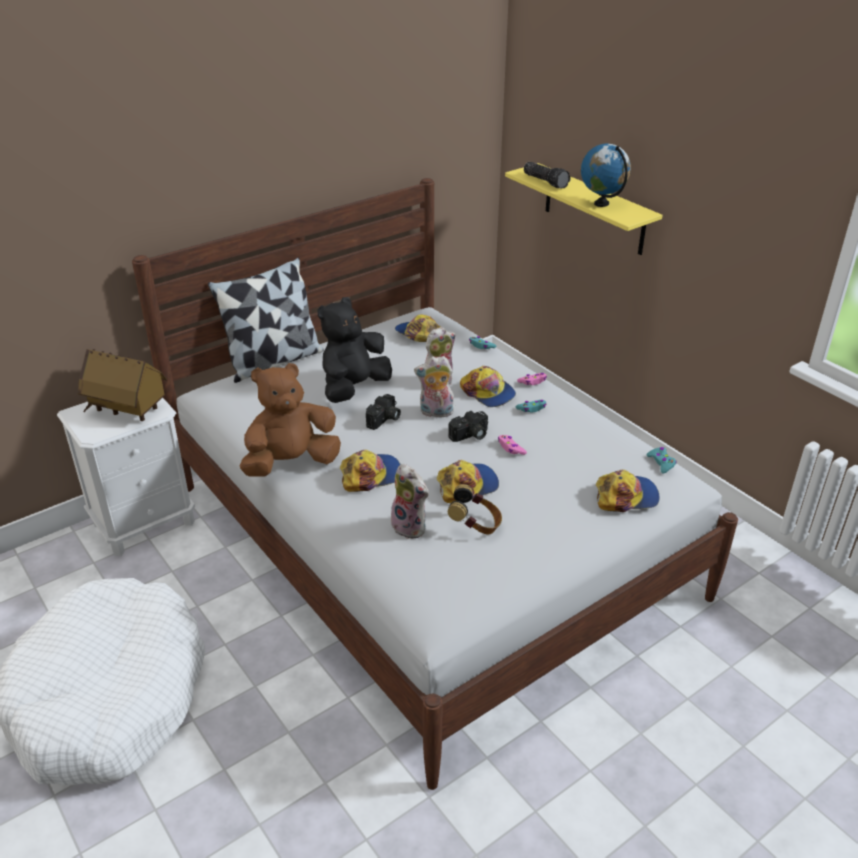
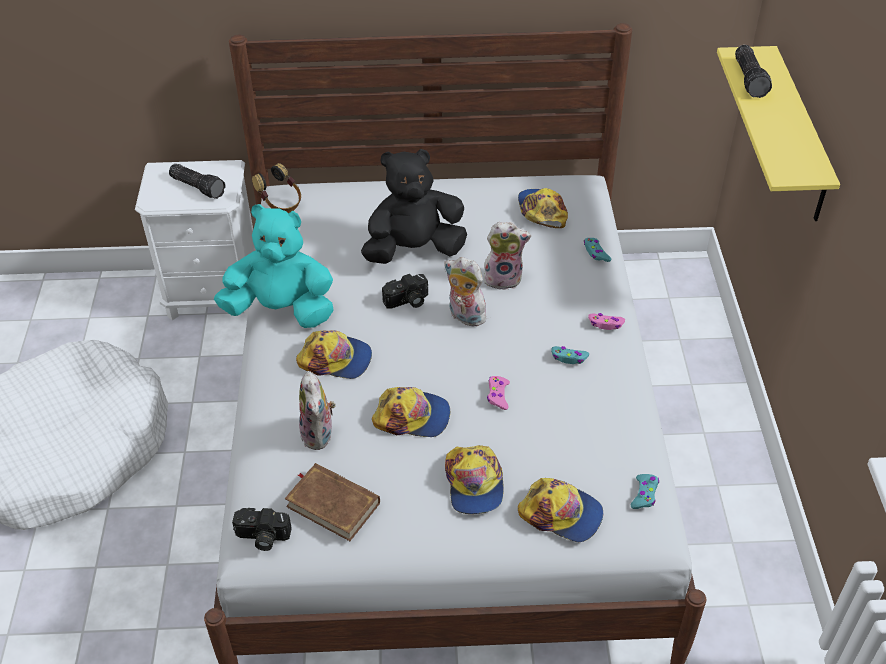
camera: 35 degrees right, 10 degrees up
(127, 411) = (199, 187): toy house -> flashlight
(273, 361) = (372, 183): pillow -> none
(291, 463) = (282, 310): brown plush toy -> turquoise plush toy
(470, 436) = (472, 360): camera -> camera (262, 537)
(470, 564) = (333, 504): none -> brown book
(475, 525) = (378, 465): headphones -> headphones (281, 203)
(488, 392) = (542, 316): cap -> cap (474, 484)
(601, 204) = (780, 139): globe -> none

